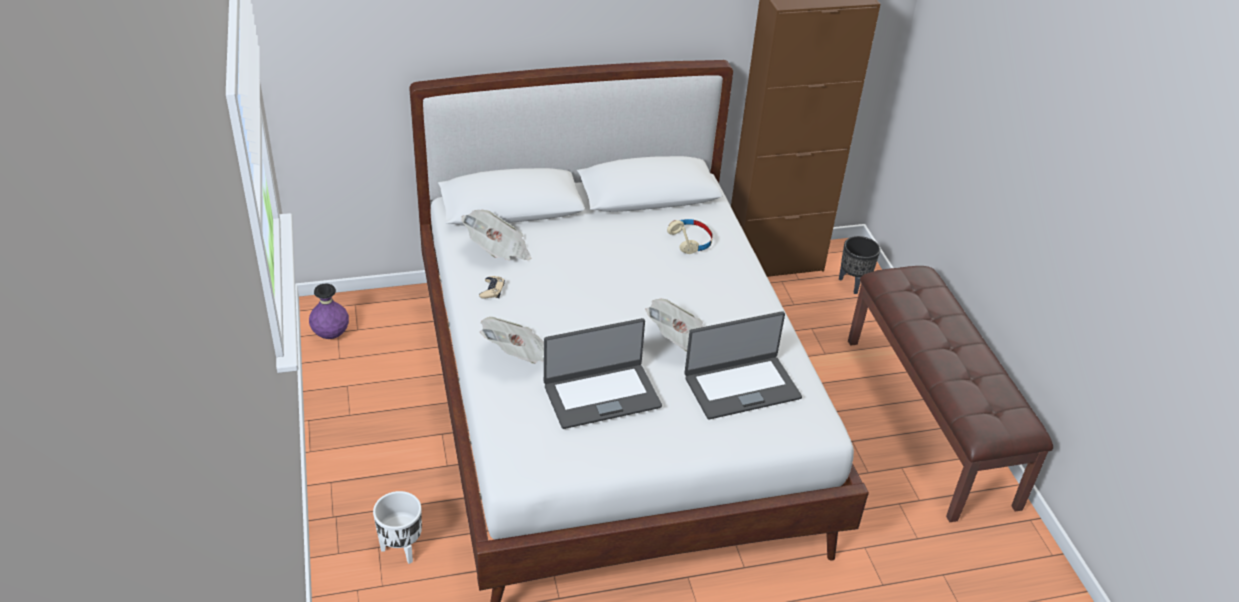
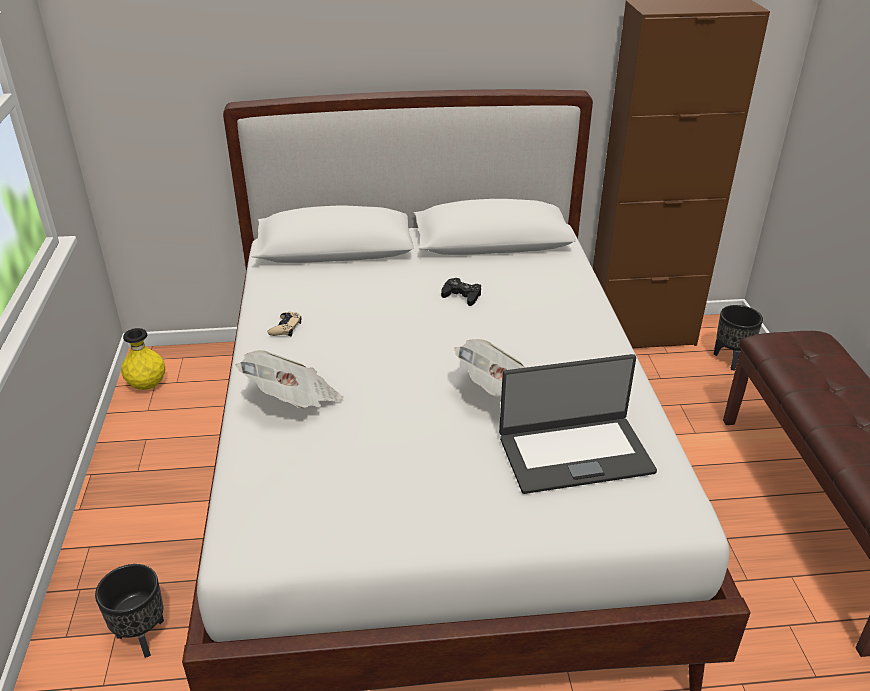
camera: 10 degrees right, 5 degrees down
(331, 334) = (147, 386): purple vase -> yellow vase
(401, 549) = (142, 638): white planter -> black planter
(498, 251) = (306, 288): newspaper -> none
(601, 395) = (384, 453): laptop -> none
(632, 253) = (462, 296): none -> black game controller
(690, 241) = (533, 286): beige headphones -> none

